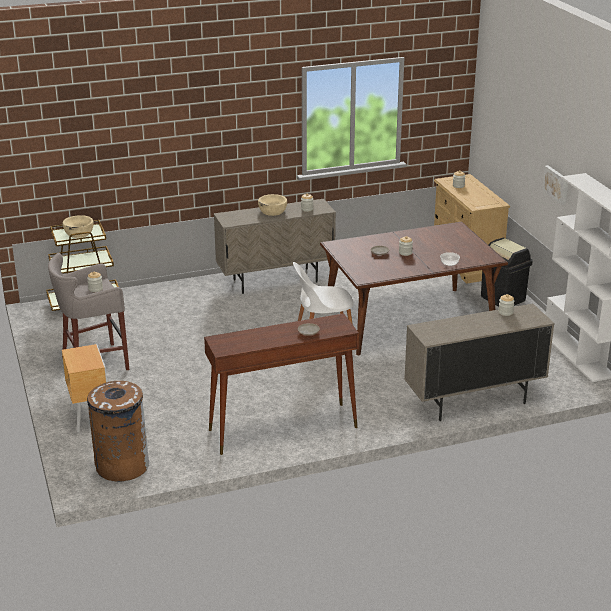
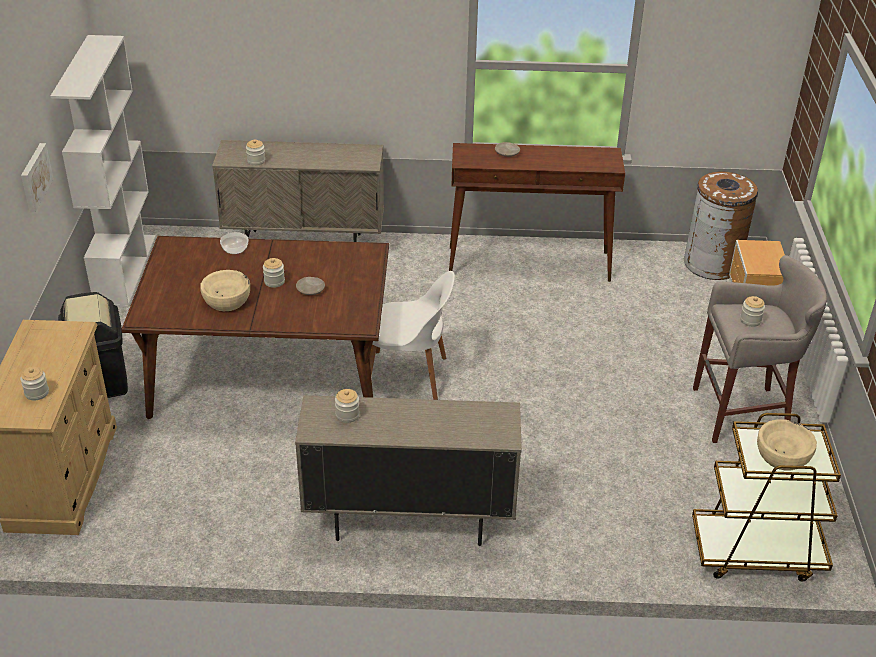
camera: 160 degrees left, 10 degrees up
(272, 211) = (411, 425): beige bowl -> beige bowl (227, 300)

